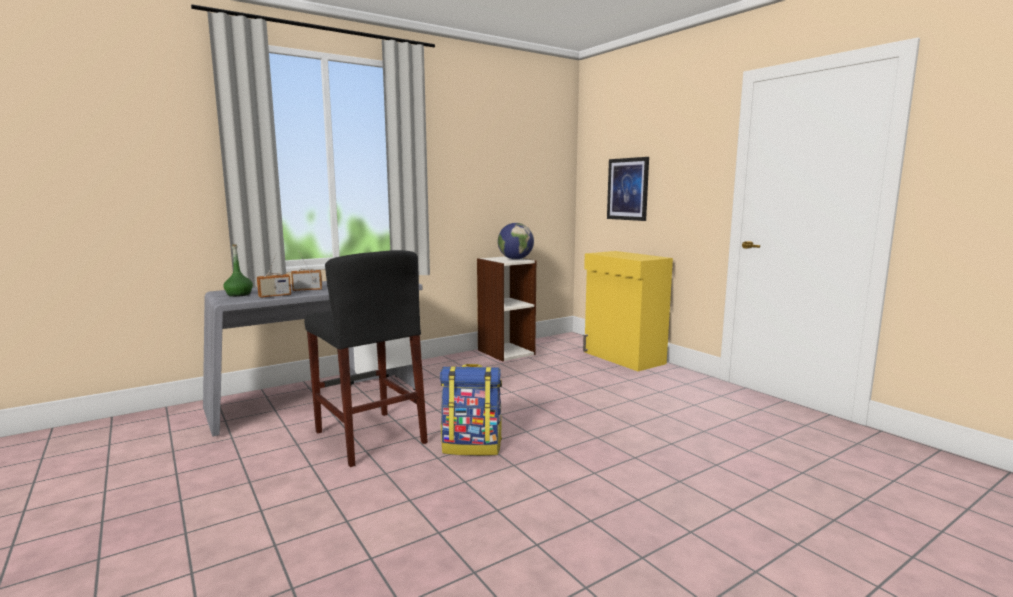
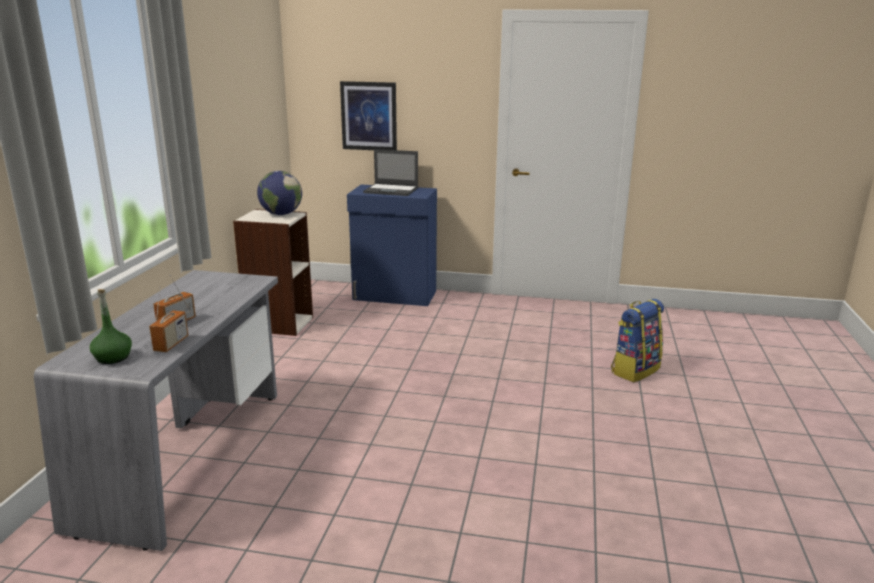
camera: 45 degrees left, 10 degrees up
(370, 437) = (330, 463): black stool -> none
(472, 447) = (431, 428): backpack -> backpack (635, 370)
(623, 358) = (395, 296): yellow cabinet -> blue cabinet
(627, 255) = (392, 190): none -> laptop

